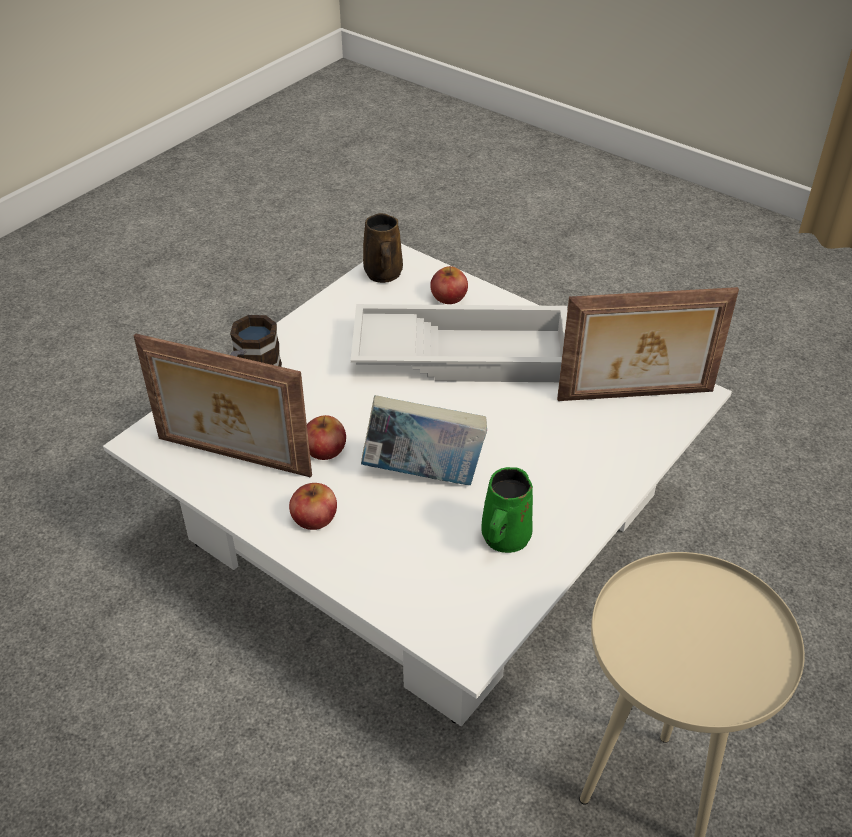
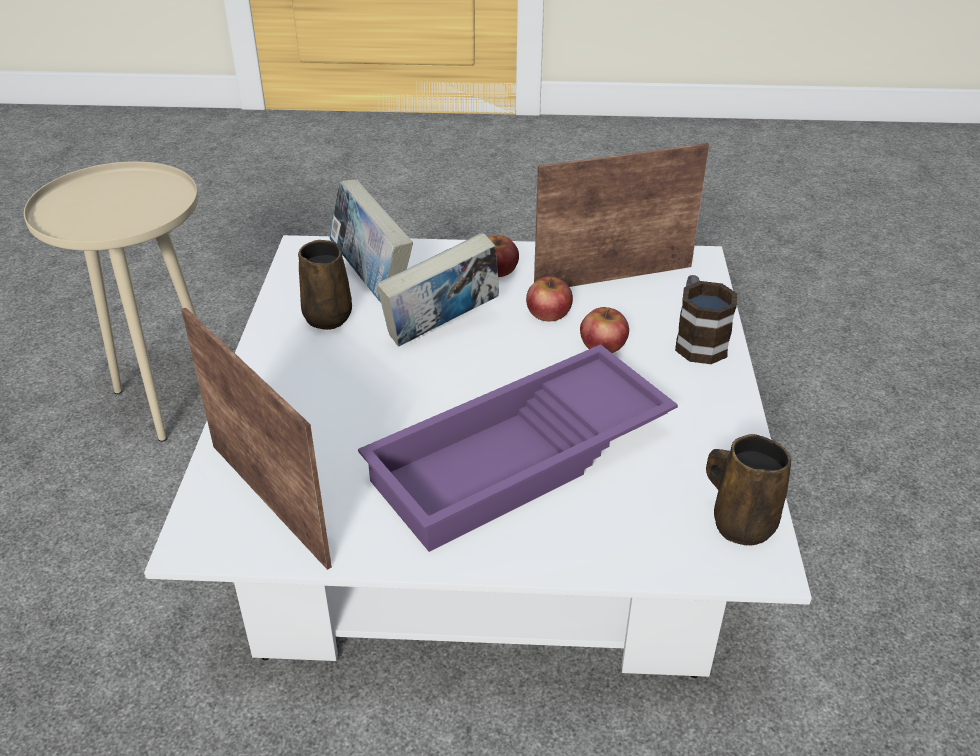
camera: 145 degrees right, 5 degrees down
(434, 564) = (372, 280): none -> book
(448, 296) = (621, 532): apple -> apple (603, 344)
(463, 353) = (521, 460): white tray -> purple tray
(504, 538) = (328, 315): green mug -> brown mug
(636, 397) = (272, 501): picture frame -> picture frame turned 90 degrees clockwise

